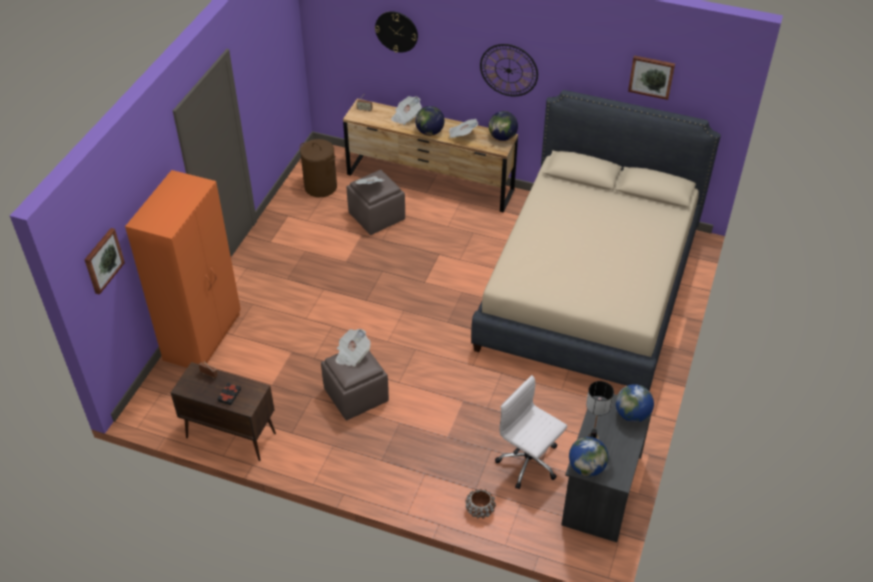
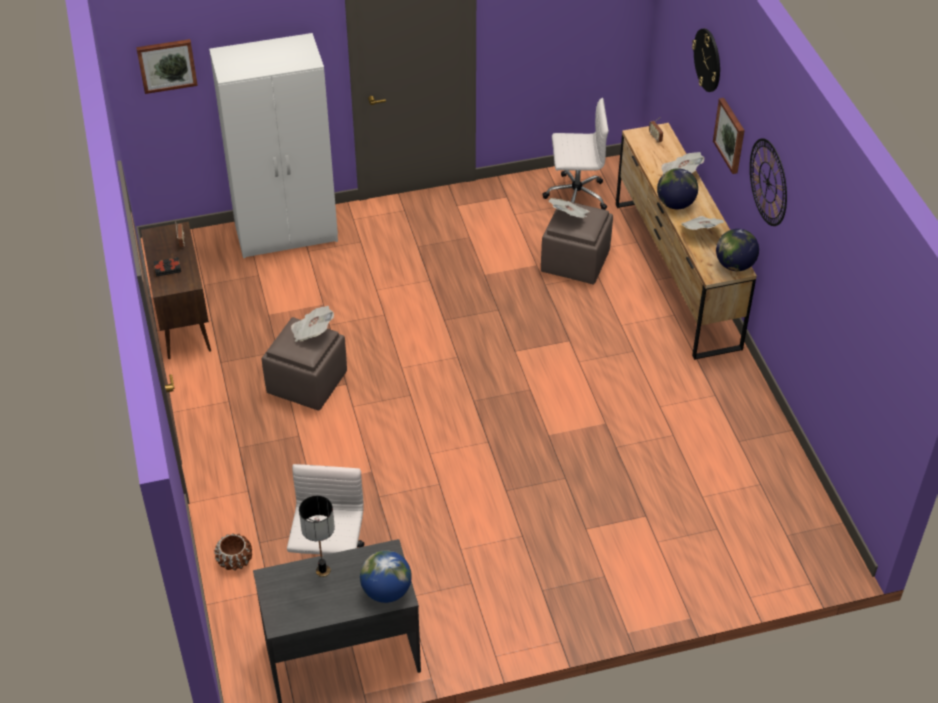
camera: 55 degrees right, 0 degrees up
(204, 337) = (287, 234): orange wardrobe -> white wardrobe
(321, 187) = (575, 196): brown laundry basket -> white office chair
(586, 467) = (275, 584): globe -> none
(589, 289) = (645, 499): beige bed -> none
(651, 76) = (863, 292): picture -> picture (730, 135)

